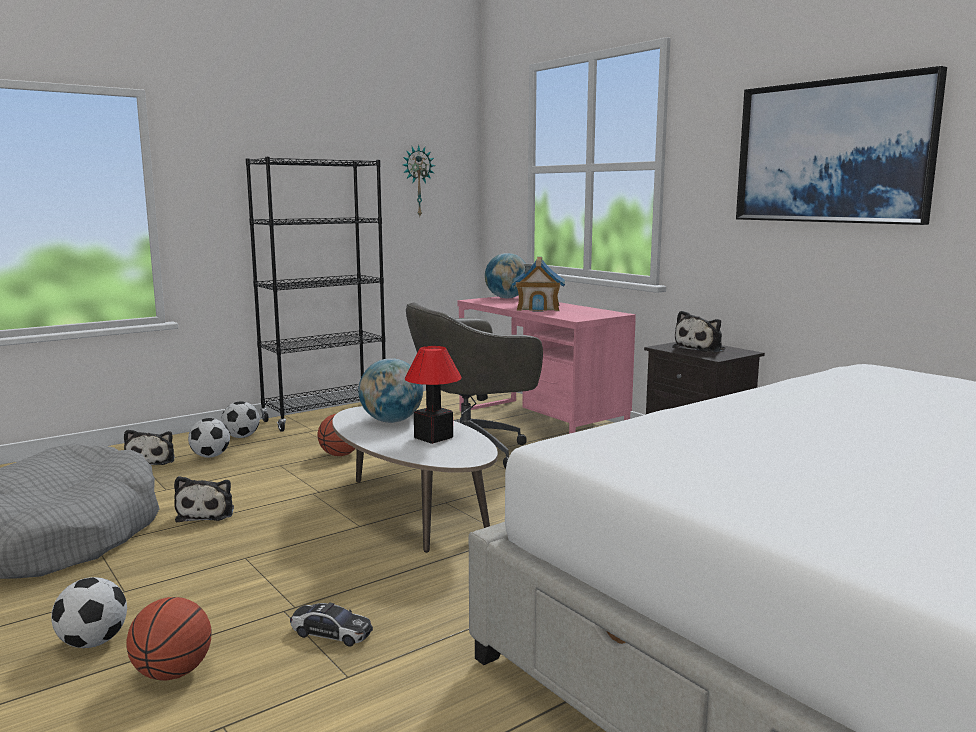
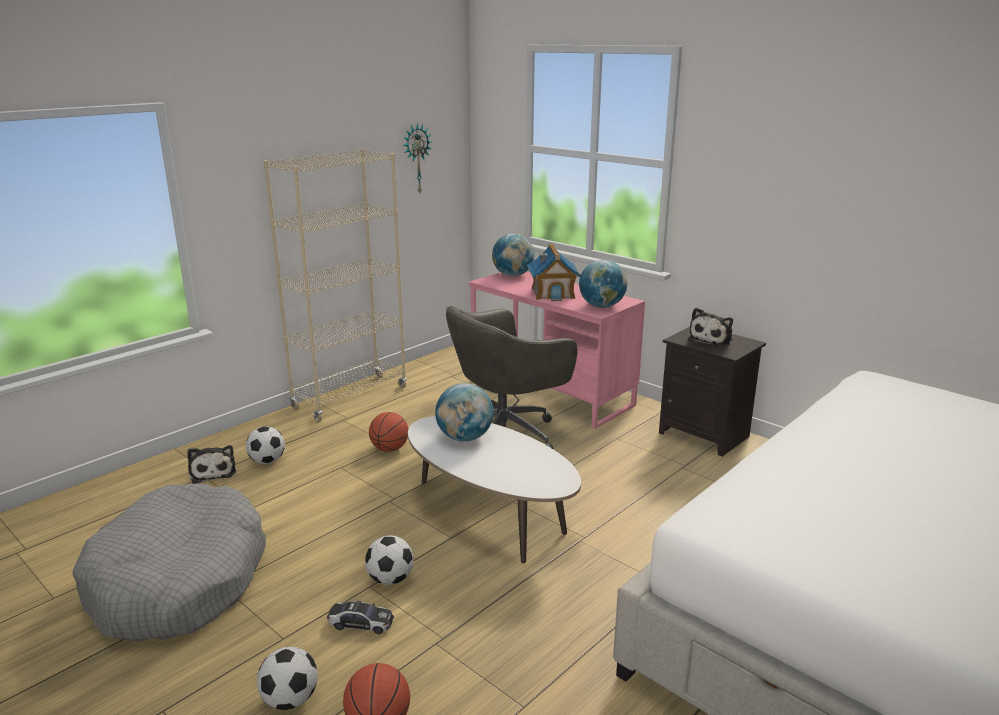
camera: 10 degrees left, 10 degrees up
(207, 513) = (305, 535): plush toy -> none
(241, 437) = (283, 432): football -> football (390, 579)
(326, 416) = (350, 398): black bookcase -> beige bookcase
(331, 633) = (488, 663): toy car -> toy car (361, 623)
(434, 438) = (515, 458): table lamp -> none
(583, 315) = (602, 306): none -> globe
(832, 152) = (838, 179): picture -> none

